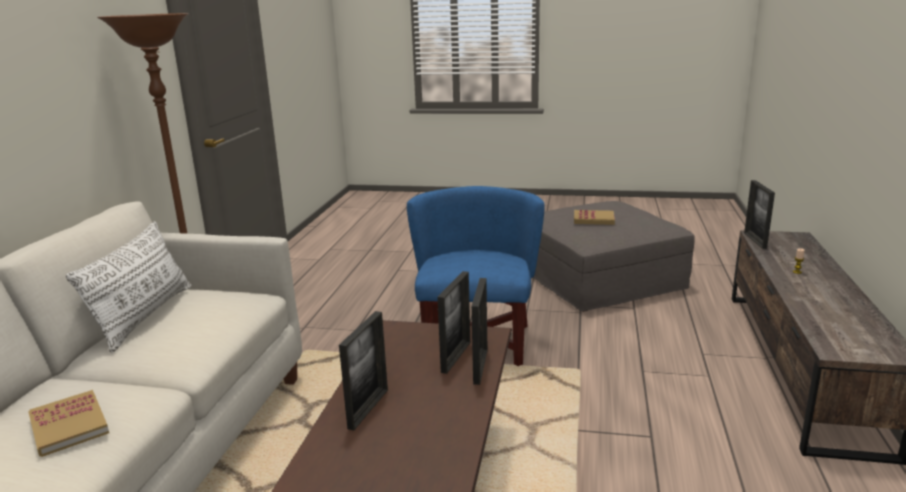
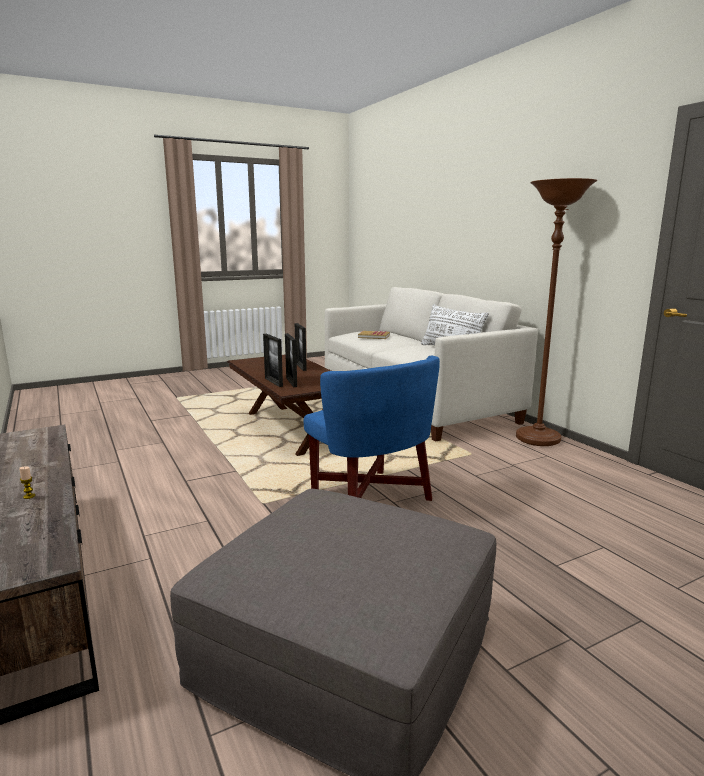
camera: 140 degrees right, 5 degrees down
(593, 219) = (350, 528): book -> none
(755, 240) = (62, 545): picture frame -> none

